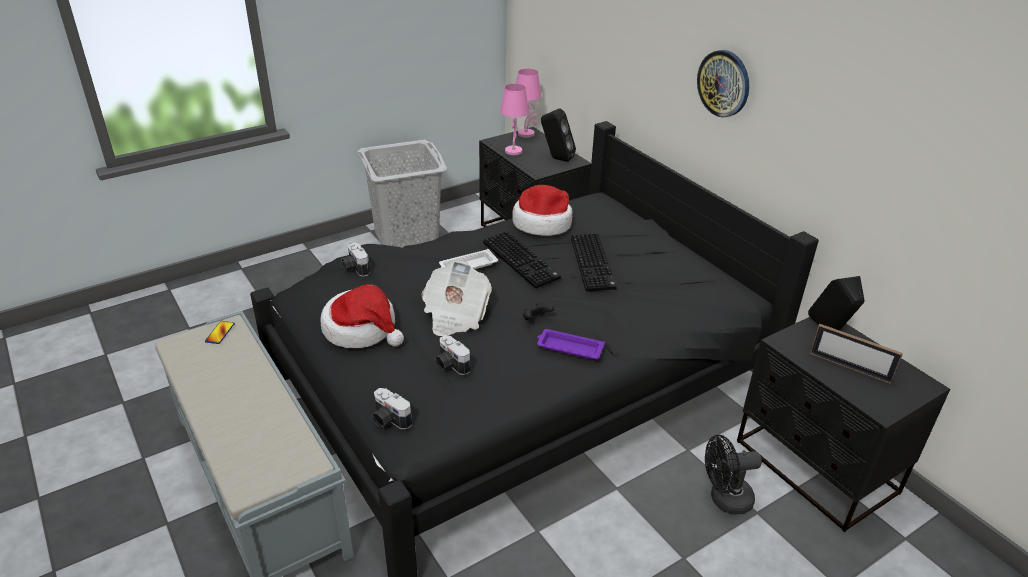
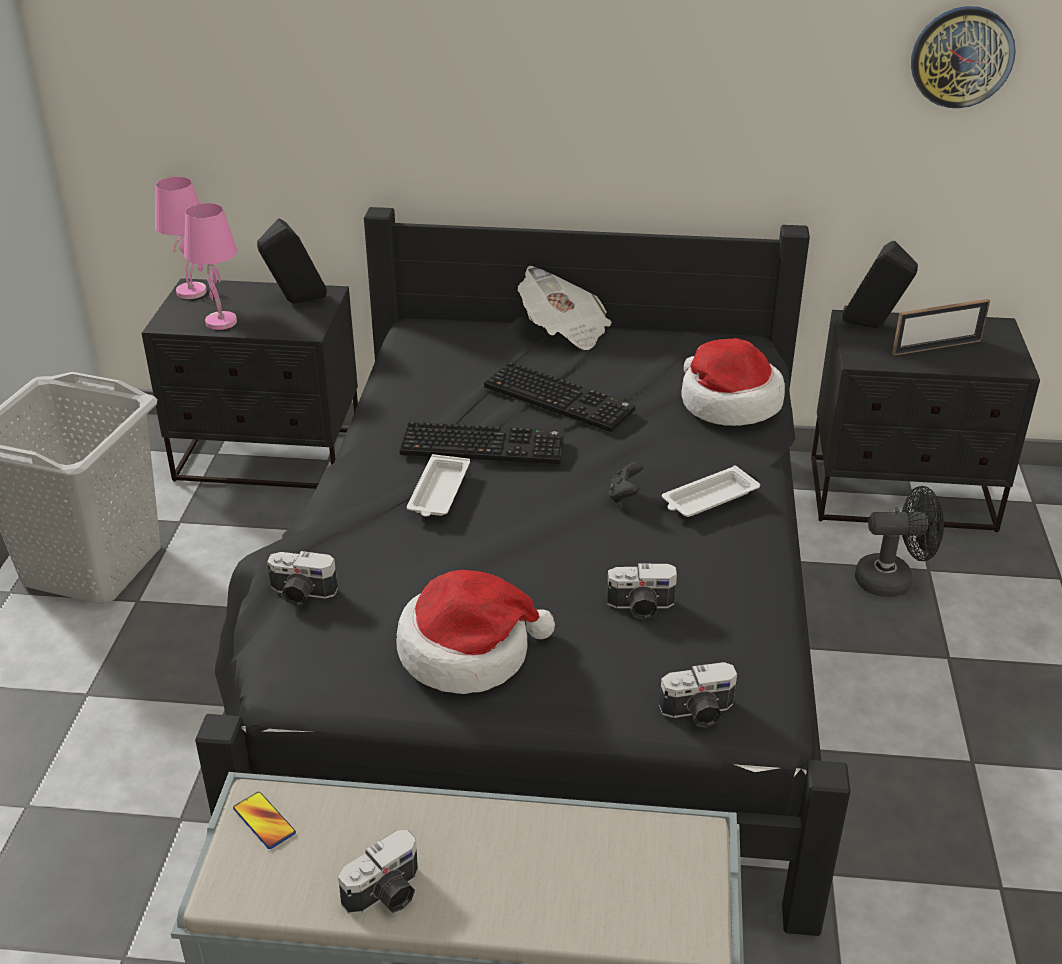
camera: 50 degrees left, 0 degrees up
(202, 385) = (387, 894): none -> camera
(455, 315) = (533, 555): newspaper -> newspaper (565, 329)
(542, 223) = (418, 390): hat -> hat (728, 403)
(569, 348) = (708, 498): purple tray -> white tray
(724, 83) = (597, 76): wall clock -> wall clock (962, 57)
(724, 499) = (893, 580): black fan -> black fan turned 120 degrees counterclockwise

